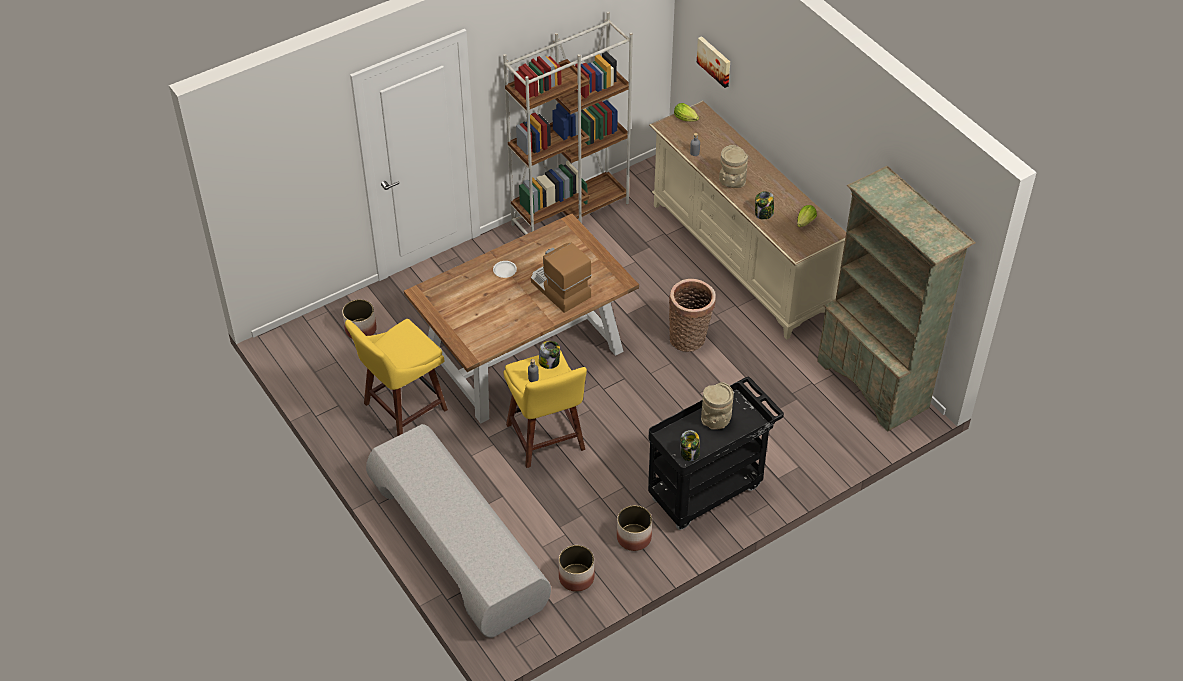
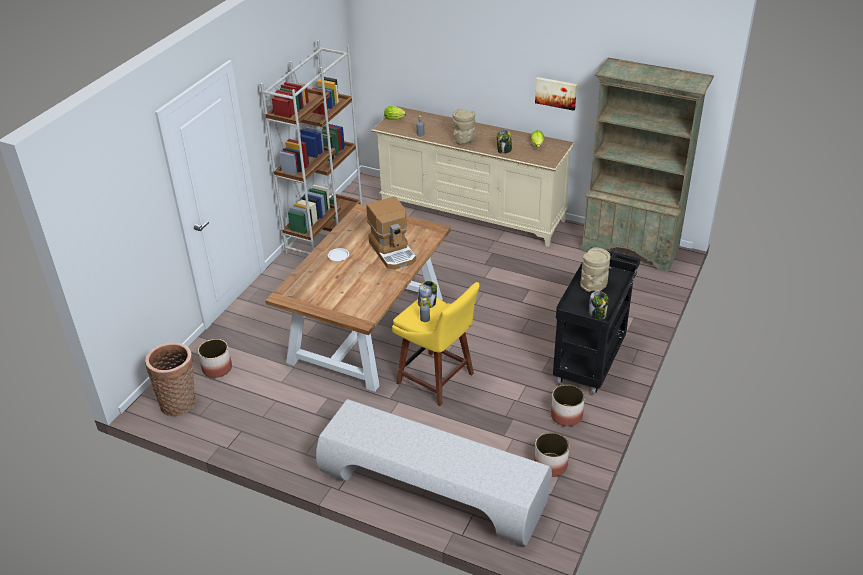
camera: 30 degrees left, 10 degrees down
(402, 408) = (299, 409): yellow stool -> none
(559, 289) = (393, 251): coffee machine -> coffee machine turned 135 degrees counterclockwise
(689, 338) = (482, 272): basket -> basket (180, 402)
(715, 61) = (403, 64): picture -> picture (556, 93)

